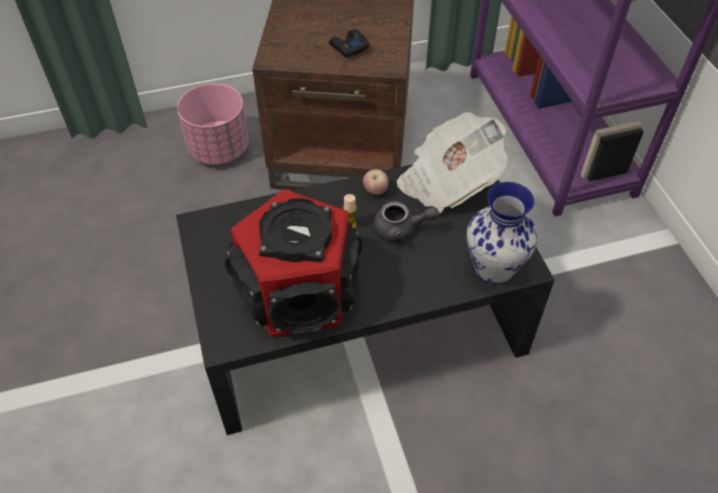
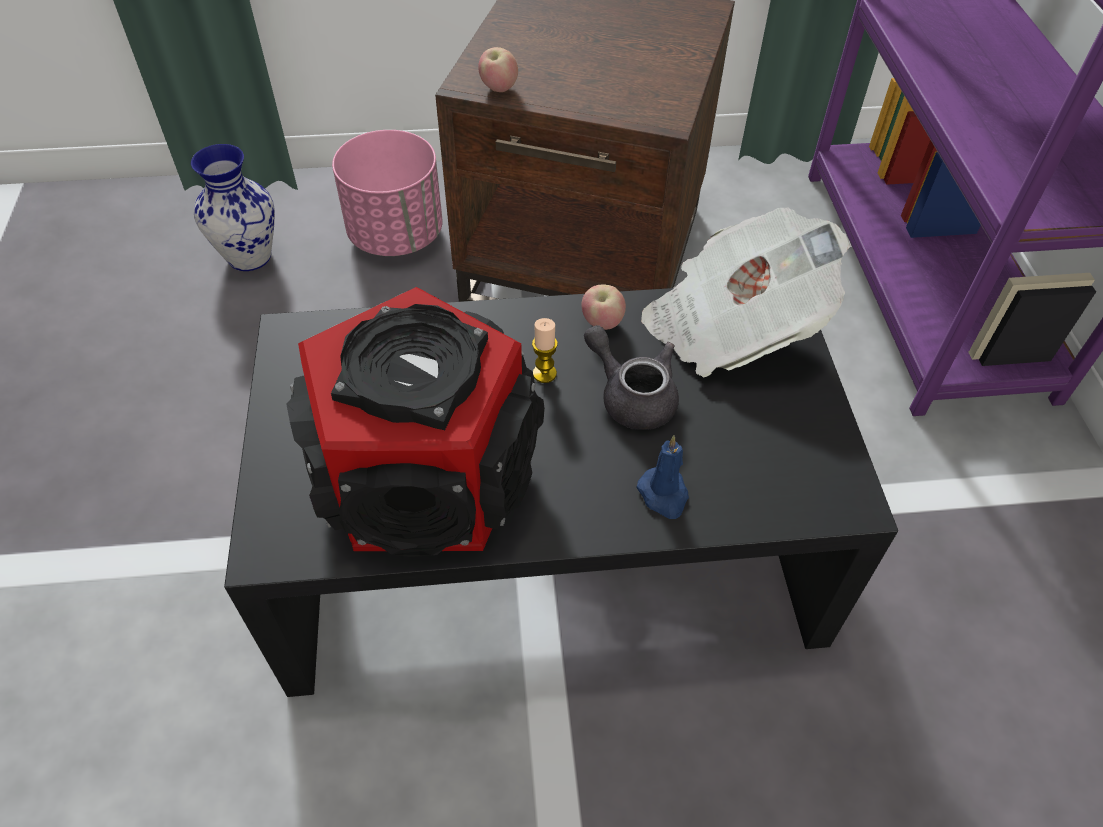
camera: 10 degrees right, 0 degrees up
(289, 60) = (498, 88): none -> apple
(348, 47) = (602, 81): black game controller -> none
(401, 230) = (632, 396): grey teapot -> grey teapot turned 150 degrees counterclockwise
(430, 280) = (664, 495): none -> blue candle
(493, 269) = (784, 492): vase -> vase (248, 257)

